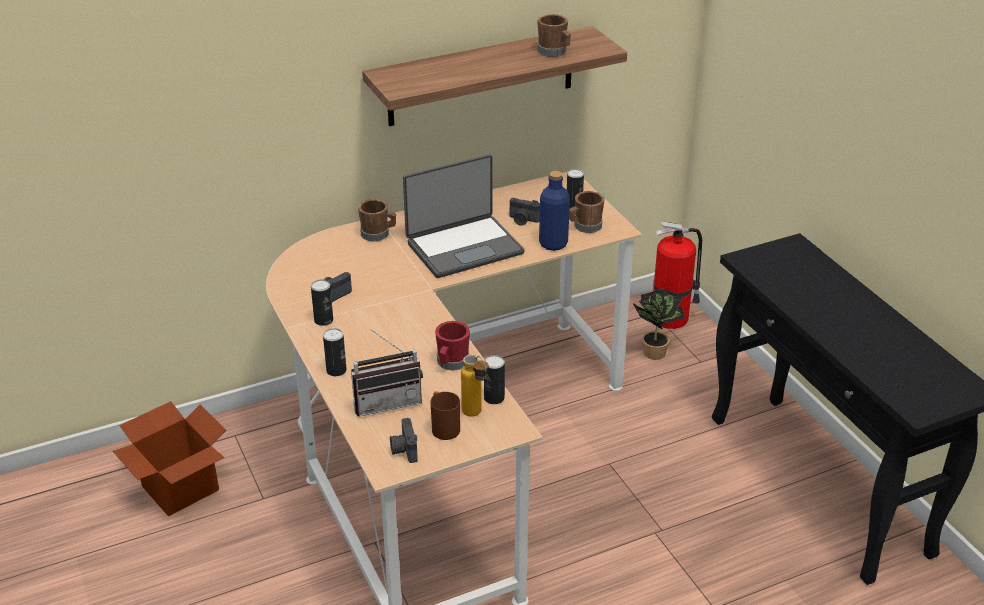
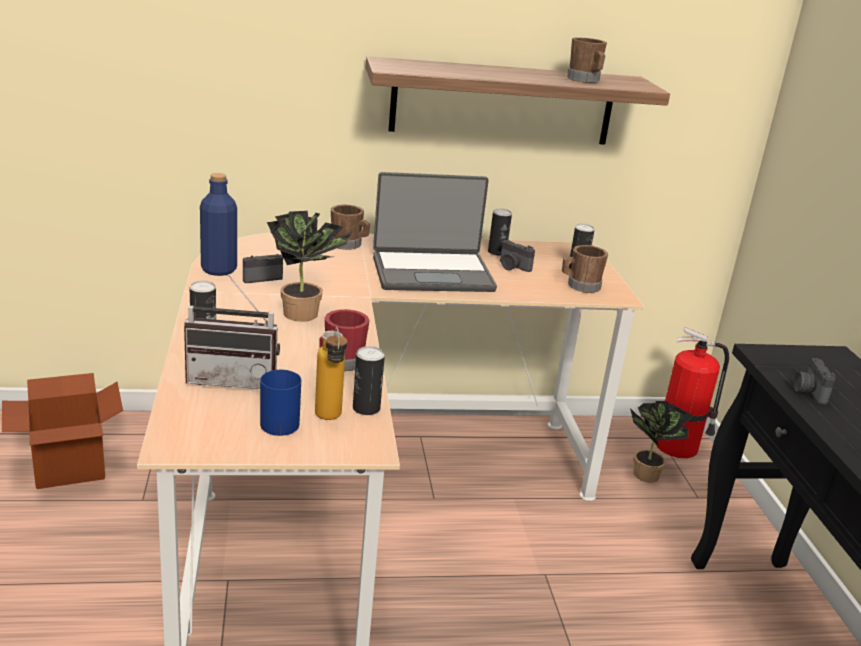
camera: 15 degrees right, 10 degrees down
(323, 320) = (230, 294): can -> can (497, 252)
(395, 322) = (306, 313): none -> potted plant
(403, 450) = (210, 431): camera -> camera (808, 392)
(443, 427) = (279, 421): brown mug -> blue mug
(553, 244) = (534, 291): blue bottle -> blue bottle (219, 270)

